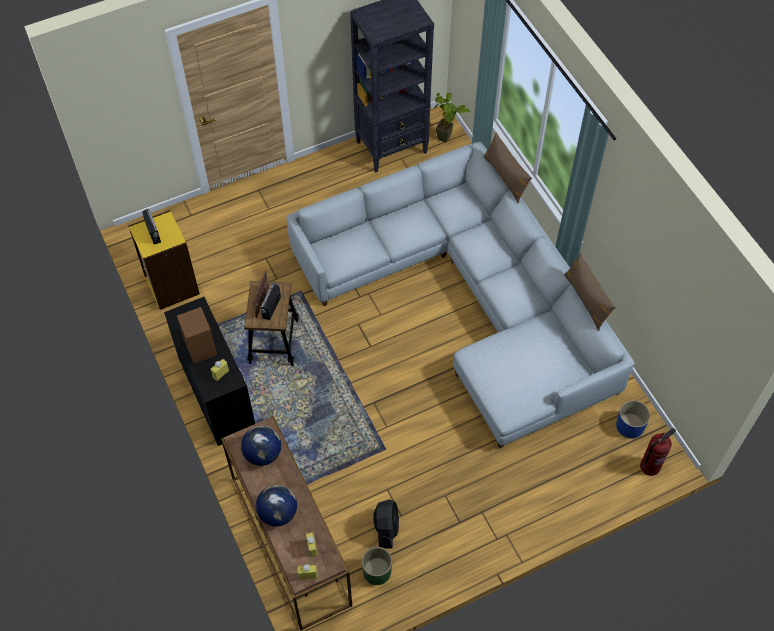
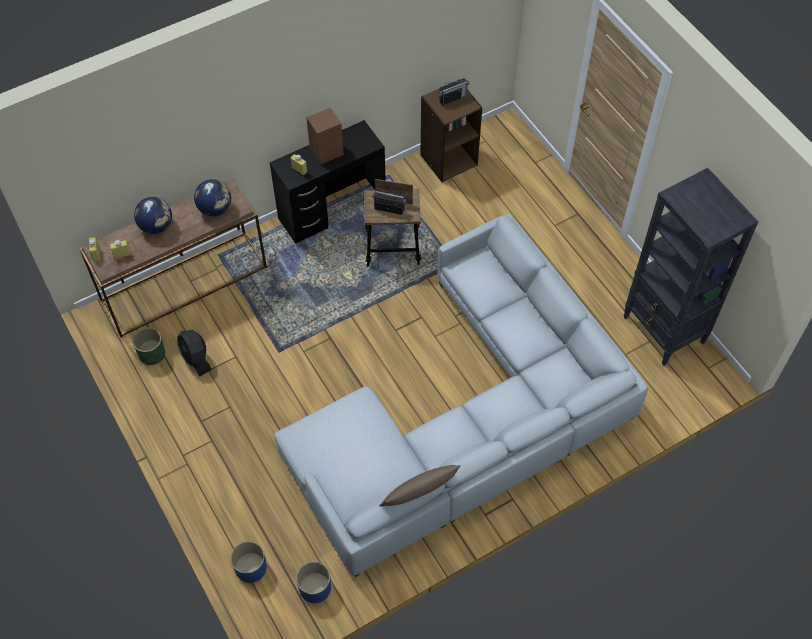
camera: 85 degrees right, 0 degrees up
(171, 285) = (448, 159): yellow bookcase -> brown bookcase
(386, 527) = (196, 358): black fan -> black fan turned 60 degrees clockwise
(447, 141) = (687, 386): potted plant -> none
(505, 177) = (585, 406): brown pillow -> none
(612, 478) = (250, 567): none -> blue planter
(650, 466) = (265, 607): fire extinguisher -> none

